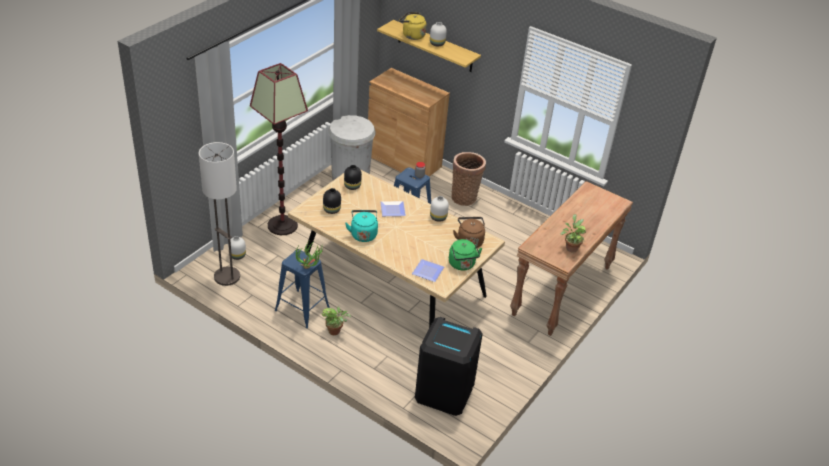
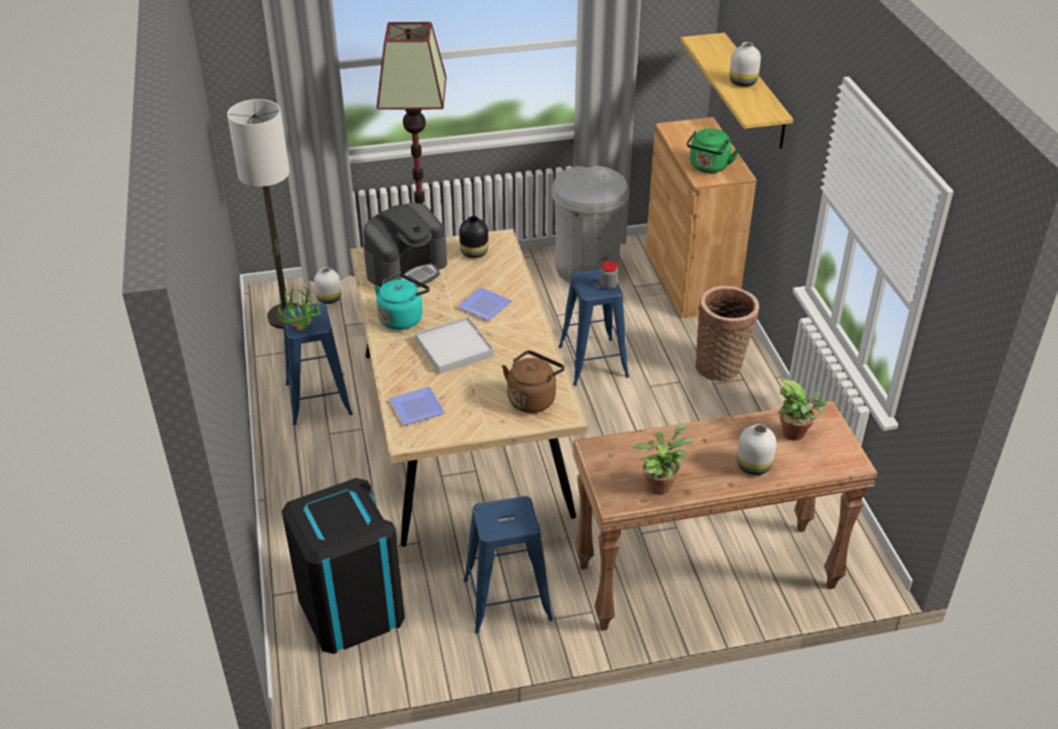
camera: 45 degrees right, 0 degrees up
(331, 209) = (406, 269): black vase -> coffee machine
(335, 331) = (321, 448): potted plant -> potted plant (796, 434)
(406, 236) = (454, 348): none -> white tray
(412, 35) = (720, 60): yellow kettle -> none
(437, 217) = (532, 345): white vase -> white vase (752, 465)
(462, 265) = (476, 425): green kettle -> green kettle (708, 167)
(501, 346) = (508, 599): none -> blue stool

